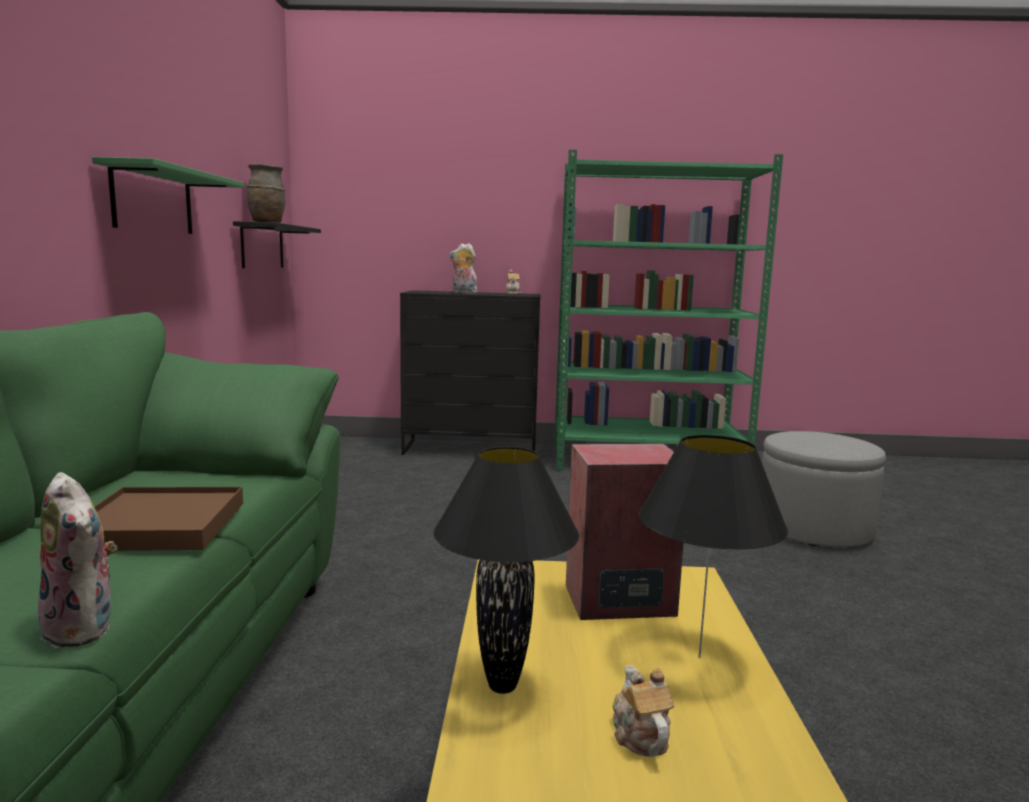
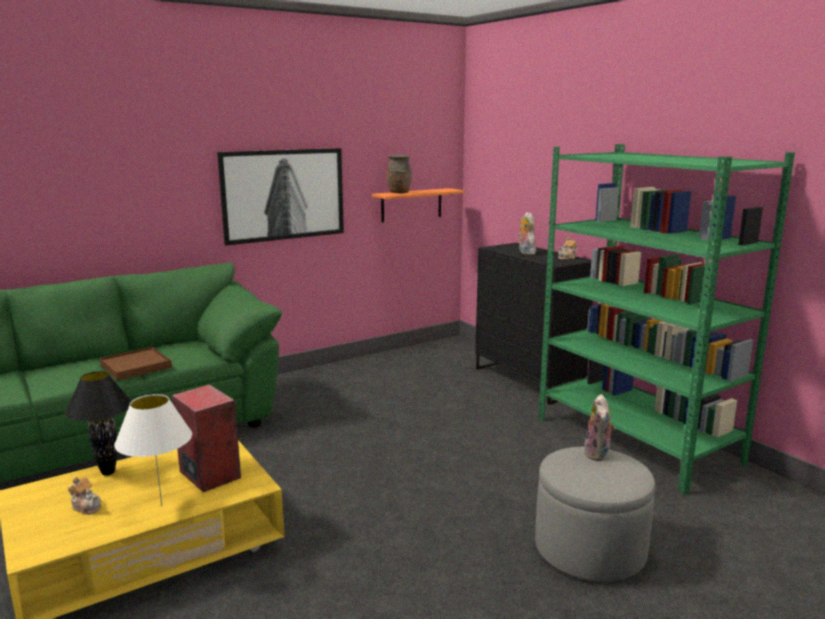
camera: 55 degrees right, 5 degrees up
(85, 628) = (52, 392): plush toy -> plush toy (598, 454)
(153, 201) = (283, 195): green shelf -> picture
(262, 246) = (411, 205): black shelf -> orange shelf
(639, 735) = (86, 507): teapot -> teapot turned 75 degrees clockwise
(700, 657) = (161, 506): black table lamp -> white table lamp

